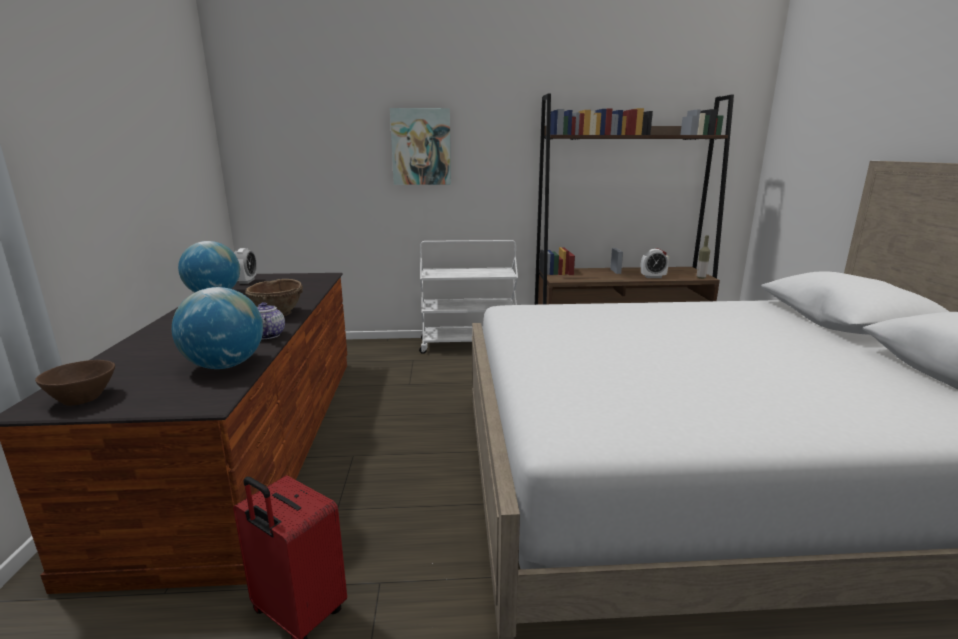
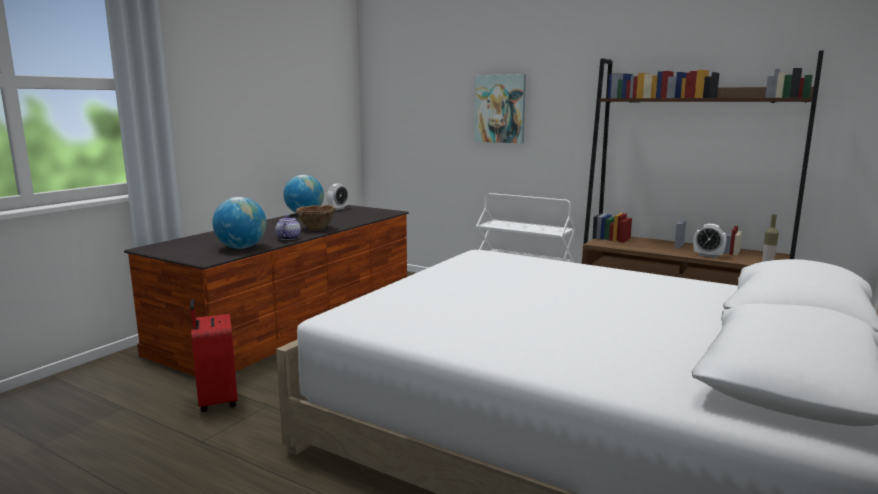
camera: 35 degrees right, 5 degrees down
(85, 398) = (167, 249): brown bowl -> none

